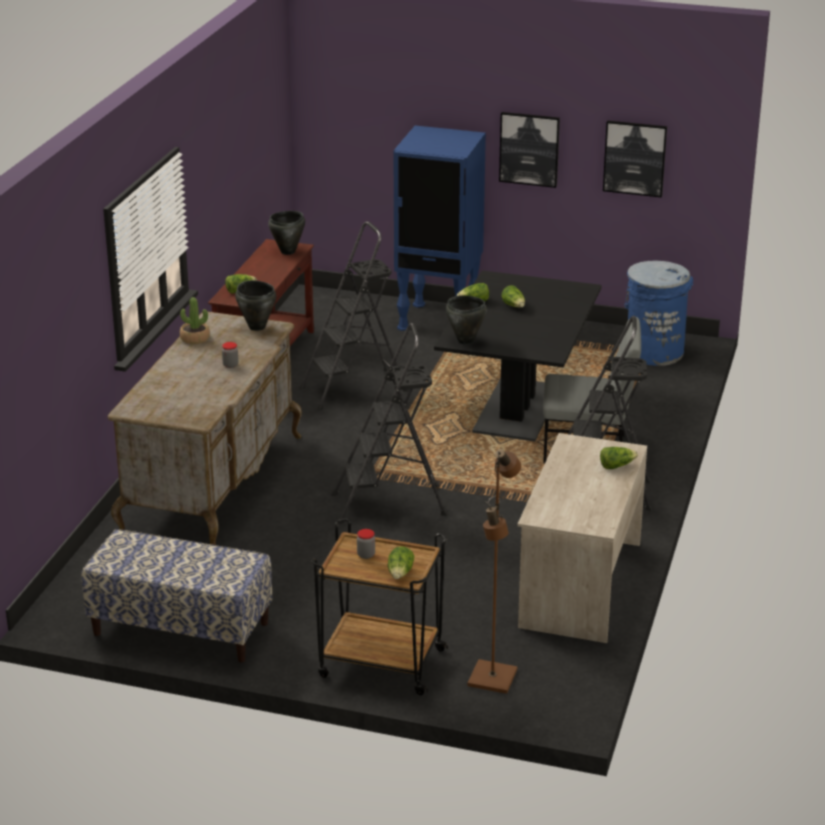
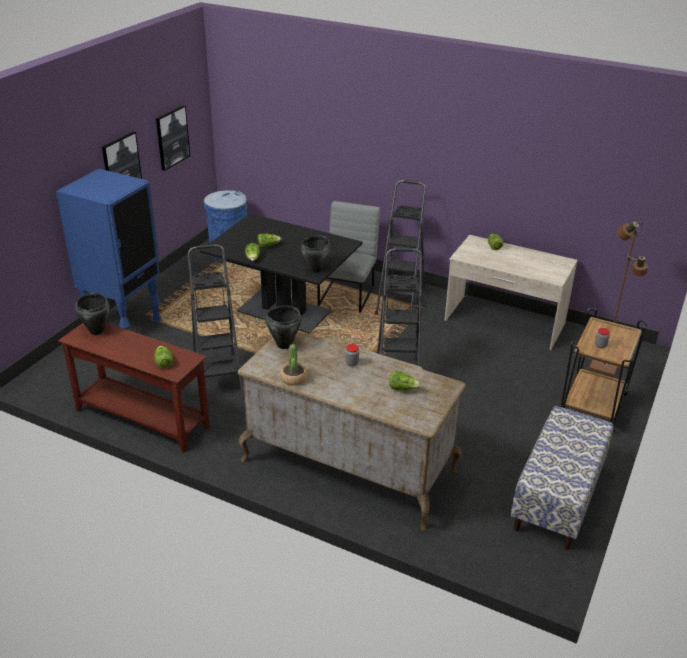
camera: 80 degrees left, 5 degrees up
(400, 573) = (621, 335): lettuce -> lettuce (403, 388)

